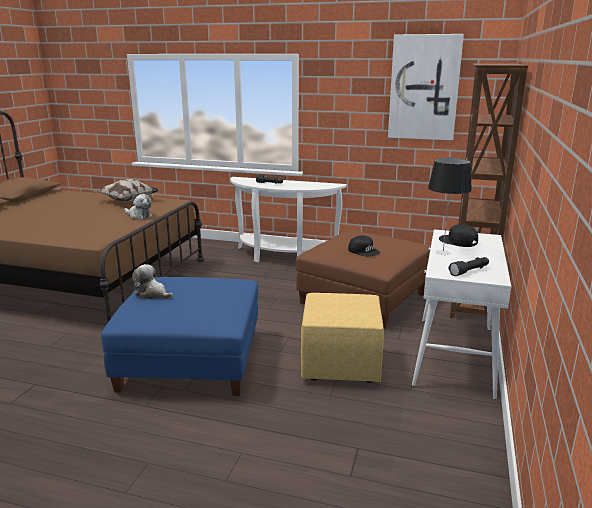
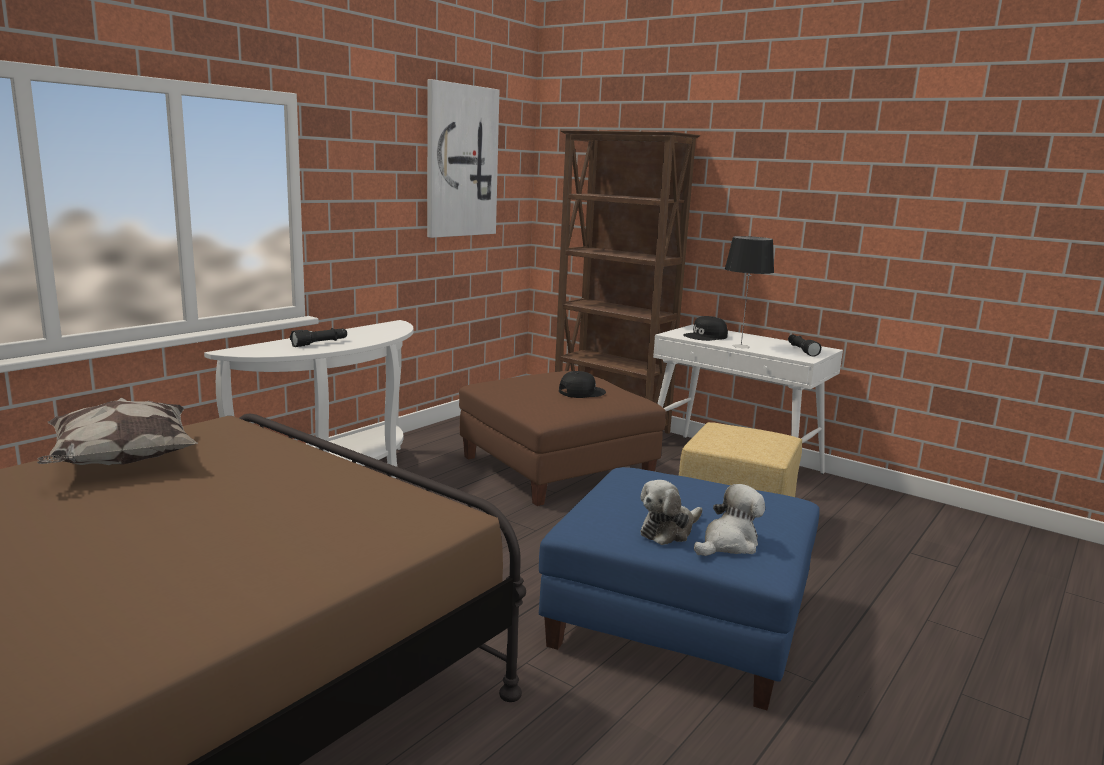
camera: 70 degrees left, 5 degrees down
(139, 216) = (293, 463): plush toy -> plush toy (728, 544)

